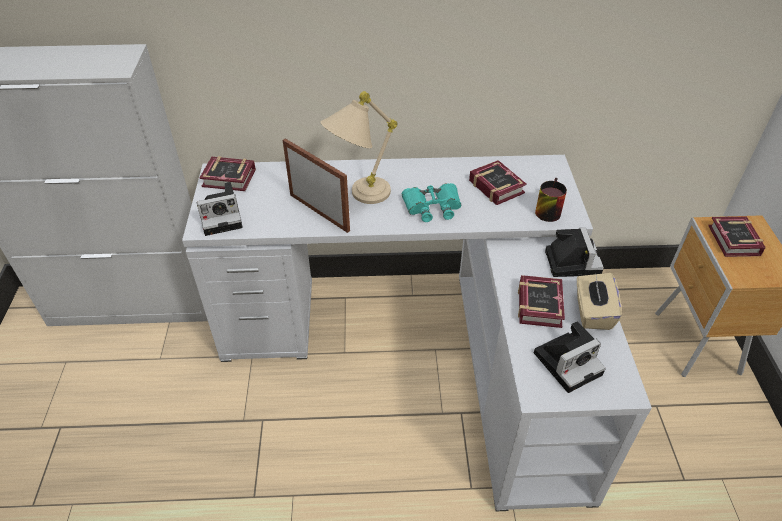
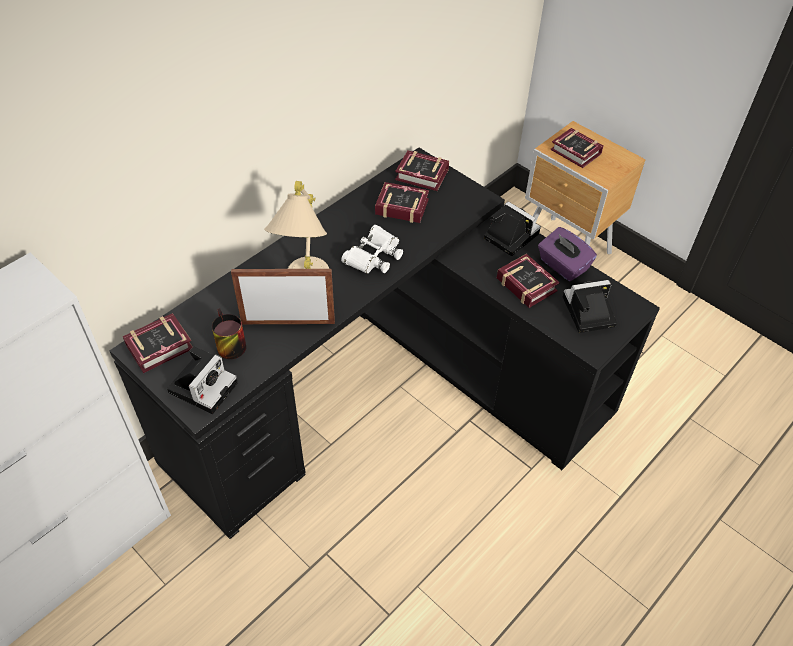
camera: 45 degrees left, 5 degrees up
(426, 345) = (389, 388): white desk -> black desk
(432, 206) = (374, 255): turquoise binoculars -> white binoculars
(541, 175) = (423, 176): none -> book
(546, 209) = (458, 204): mug -> mug (227, 344)
(569, 362) = (586, 312): camera -> camera turned 120 degrees counterclockwise
(592, 312) = (562, 266): beige tissue box -> purple tissue box

